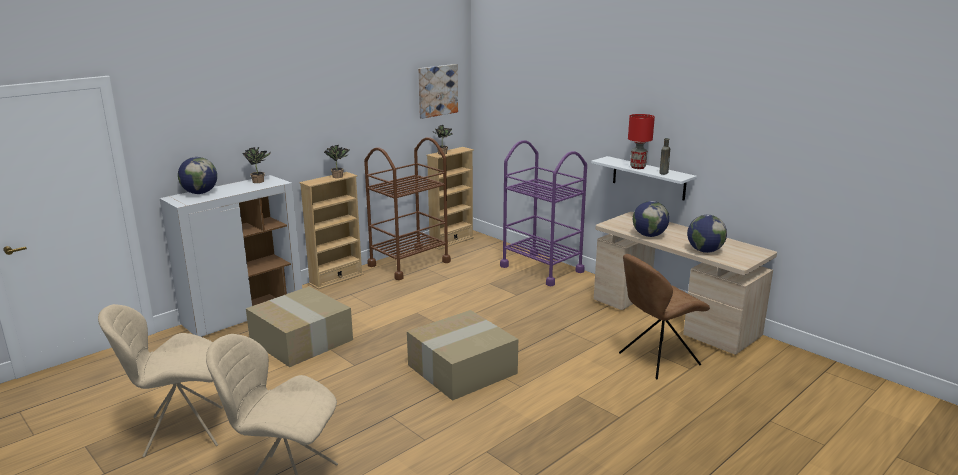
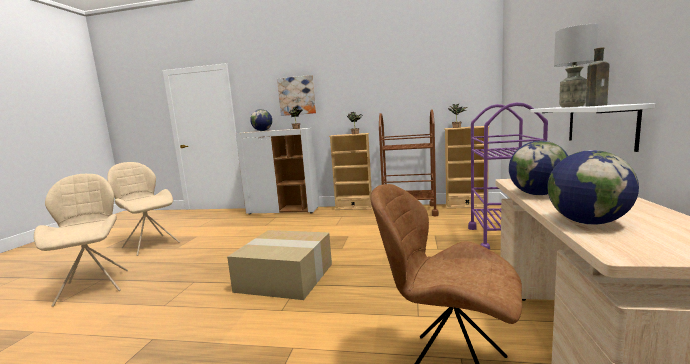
camera: 55 degrees right, 10 degrees down
(299, 340) = (270, 228): cardboard box -> none
(437, 90) = (460, 76): picture -> picture (297, 95)
(637, 167) = (571, 106): red table lamp -> grey table lamp

